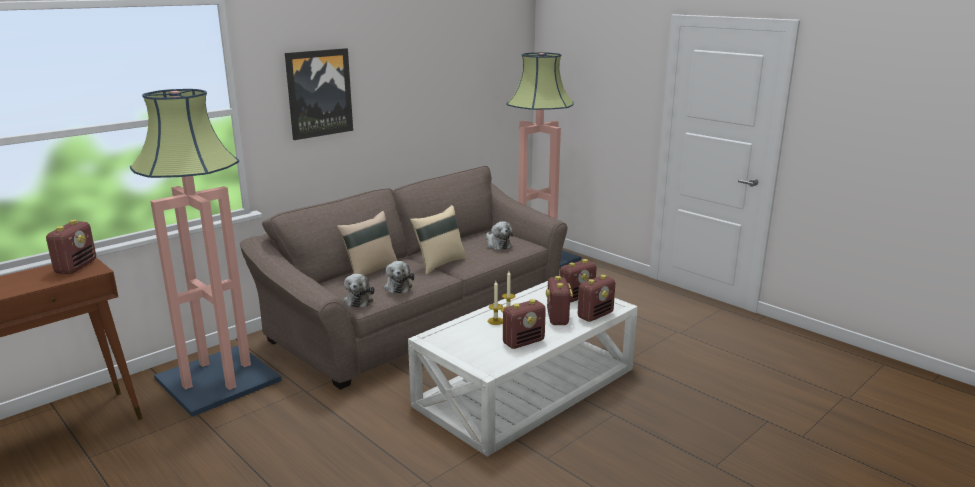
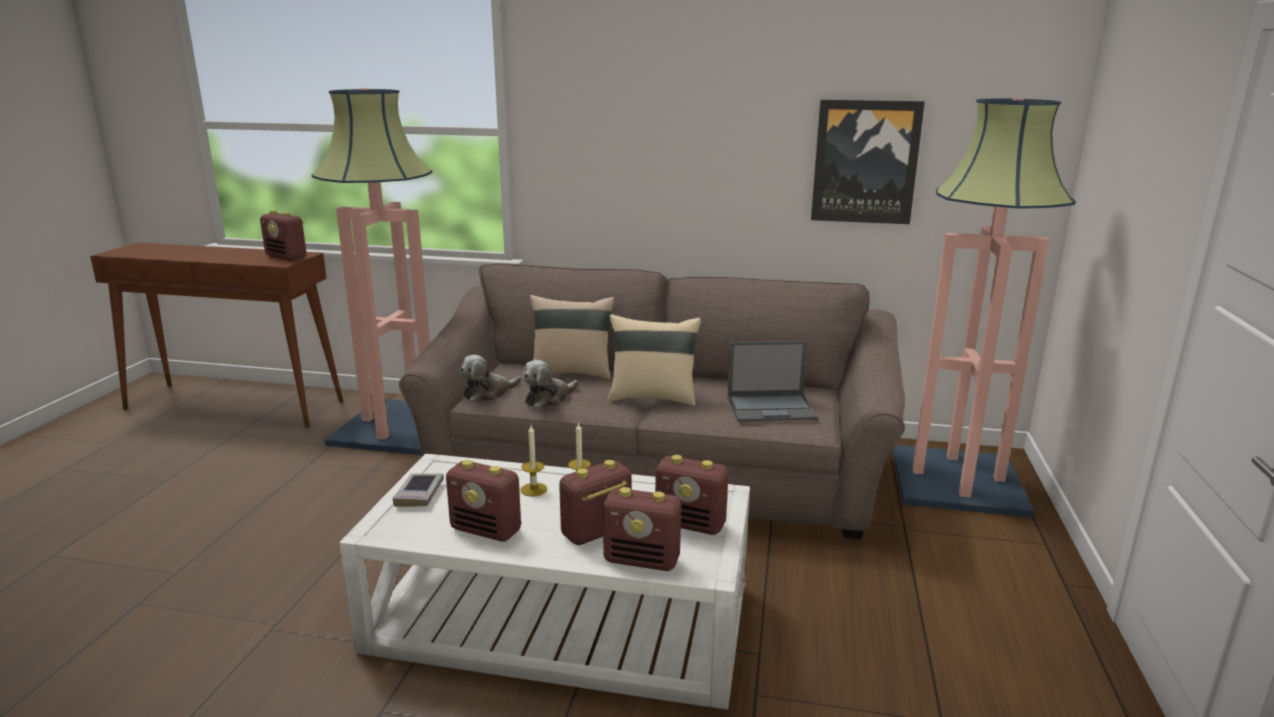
camera: 55 degrees right, 0 degrees up
(76, 267) = (287, 257): radio -> radio turned 60 degrees clockwise
(319, 93) = (618, 125): picture -> picture (865, 162)
(460, 350) = (419, 494): none -> book
(497, 244) = (772, 408): plush toy -> laptop

